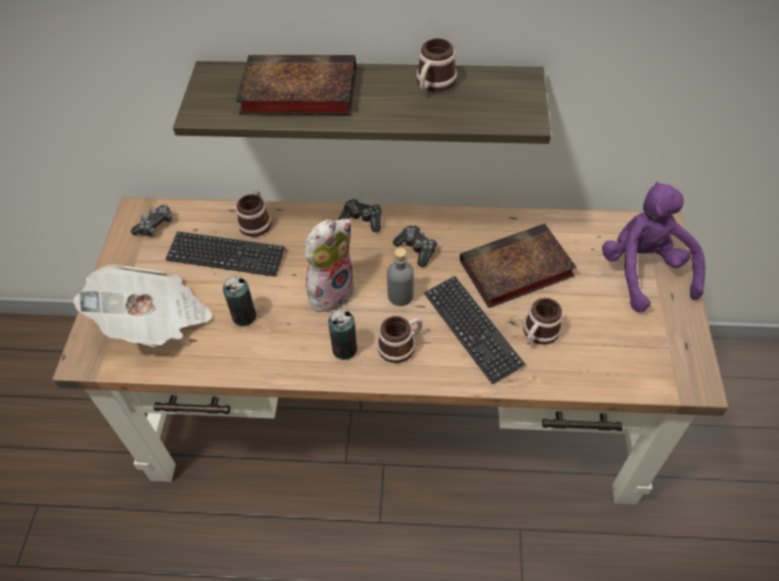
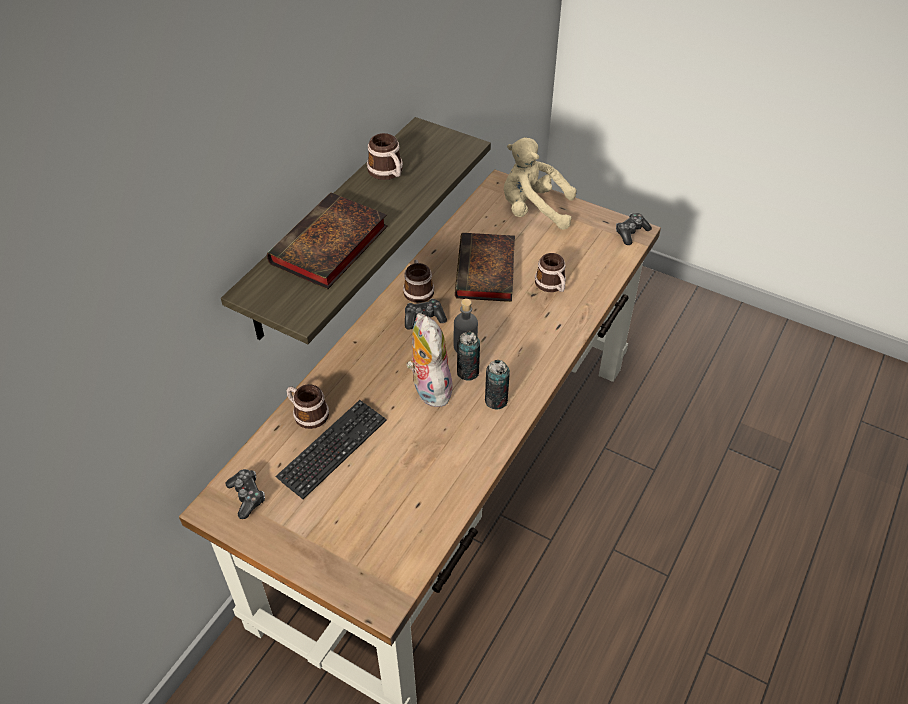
camera: 65 degrees left, 5 degrees down
(155, 321) = (375, 529): newspaper -> none
(244, 316) = (416, 458): can -> can (468, 372)
(362, 220) = (365, 339): game controller -> game controller (631, 233)
(401, 345) = (514, 365): mug -> mug (418, 289)
(472, 329) = (525, 318): keyboard -> none
(644, 272) = (533, 210): purple plush toy -> beige plush toy

